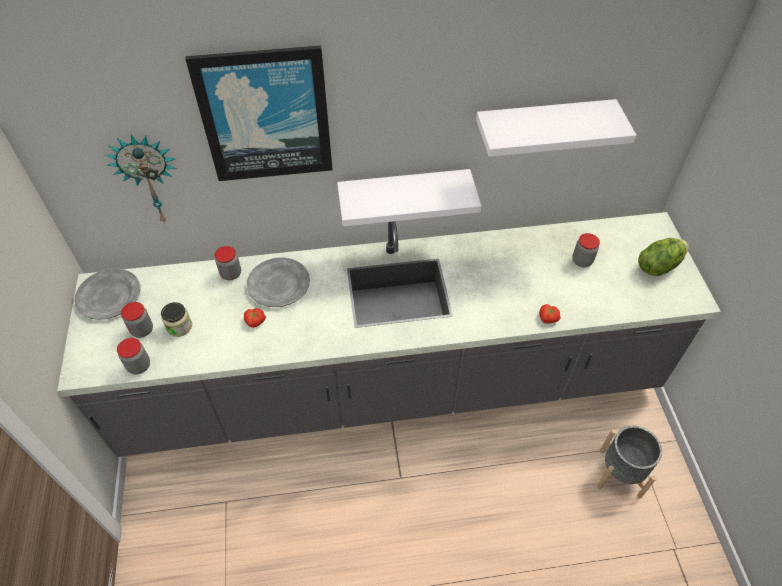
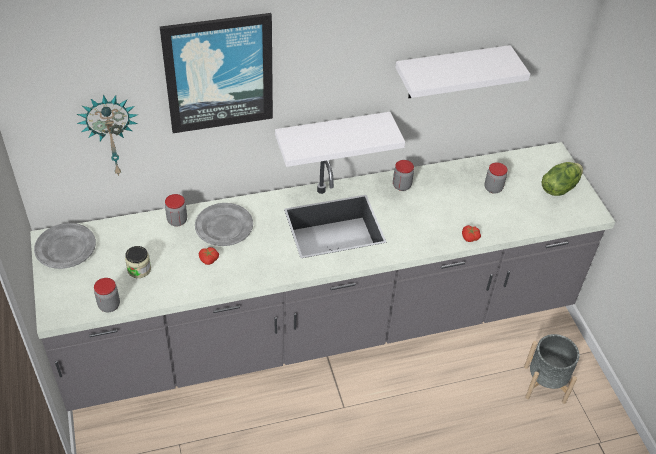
camera: 10 degrees left, 5 degrees down
(142, 330) = (104, 275): jar -> jar (401, 185)

